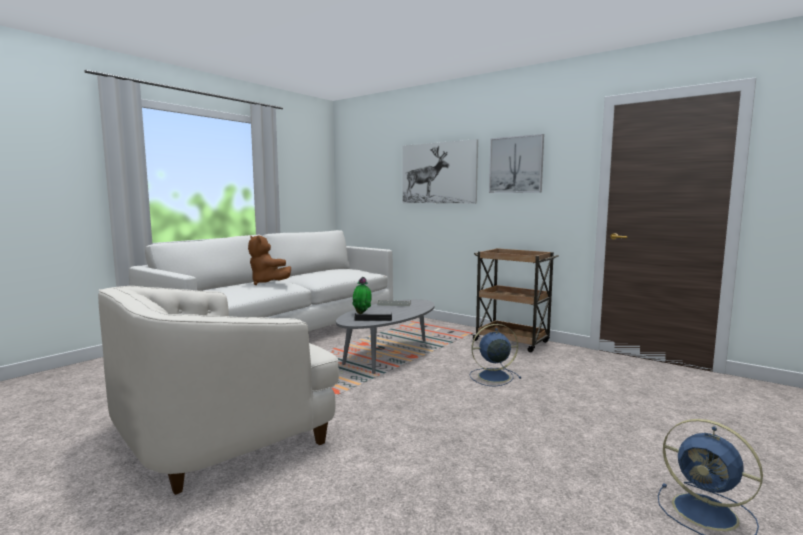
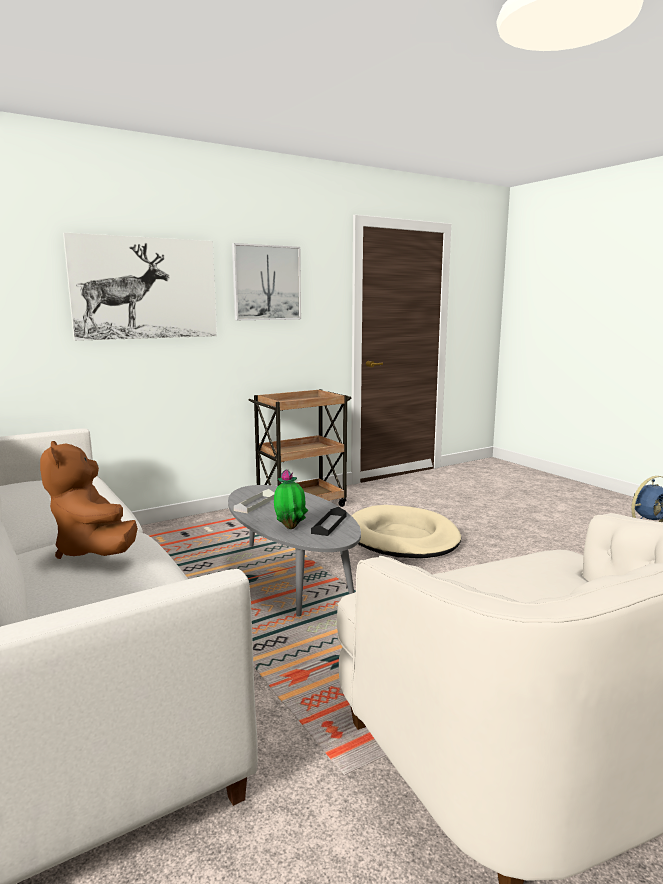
camera: 70 degrees left, 5 degrees up
(267, 283) = (94, 551): brown plush toy -> brown plush toy turned 90 degrees clockwise
(492, 376) = (402, 537): blue fan -> beige dog bed

